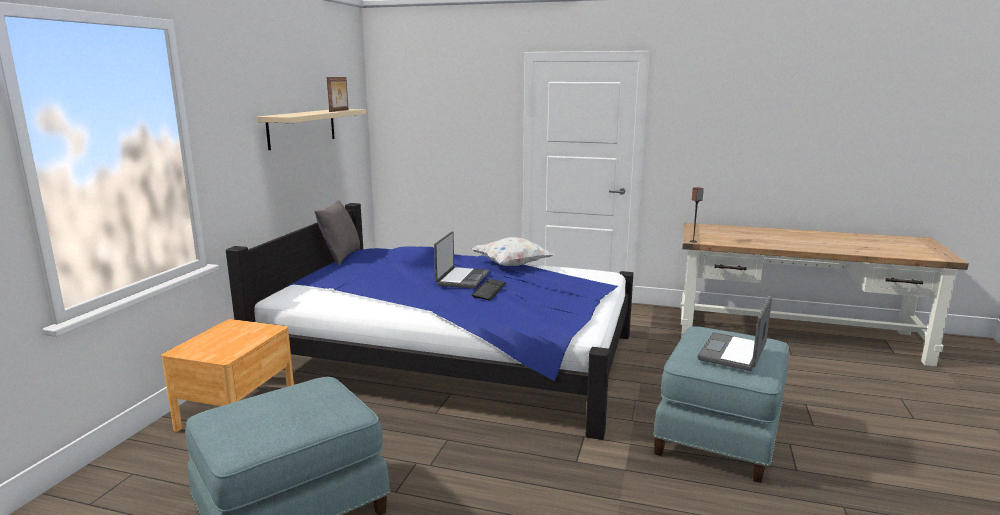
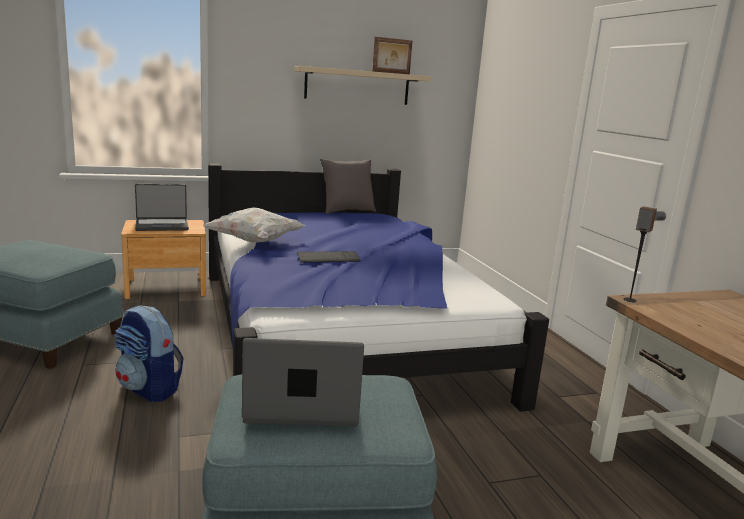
camera: 55 degrees right, 0 degrees up
(461, 279) = (346, 246): laptop -> laptop (162, 226)
(484, 461) = (149, 389): none -> backpack
(512, 265) = (430, 258): white pillow -> white pillow (255, 242)

